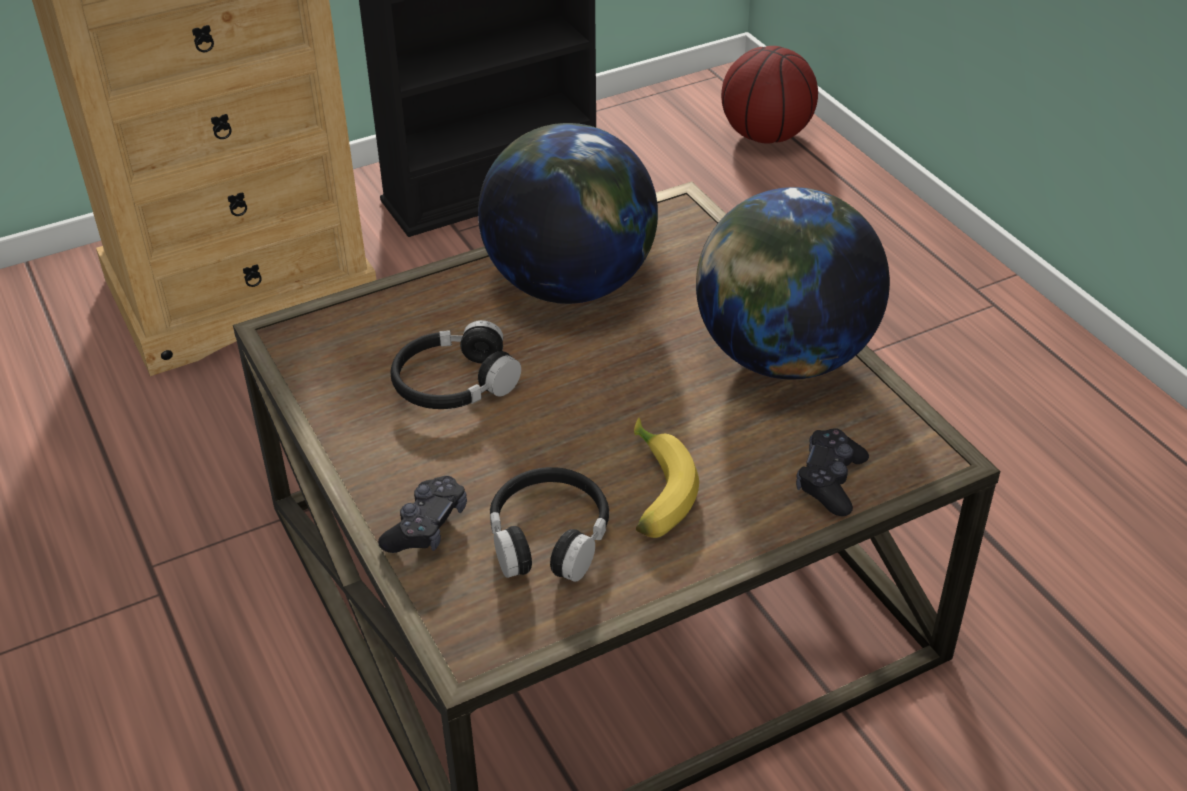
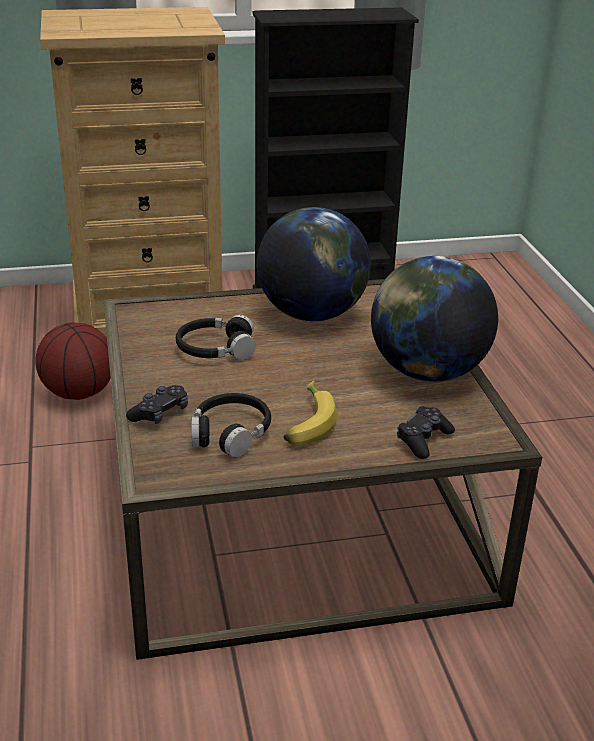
camera: 15 degrees right, 10 degrees down
(765, 135) = (512, 293): basketball -> basketball (79, 392)

